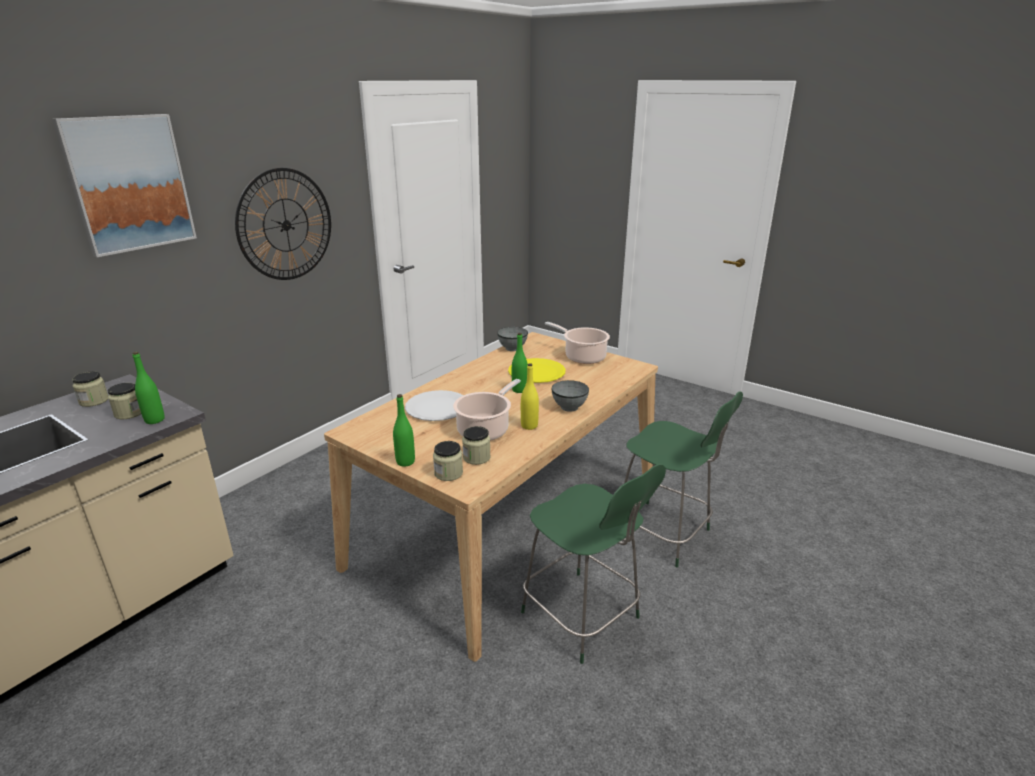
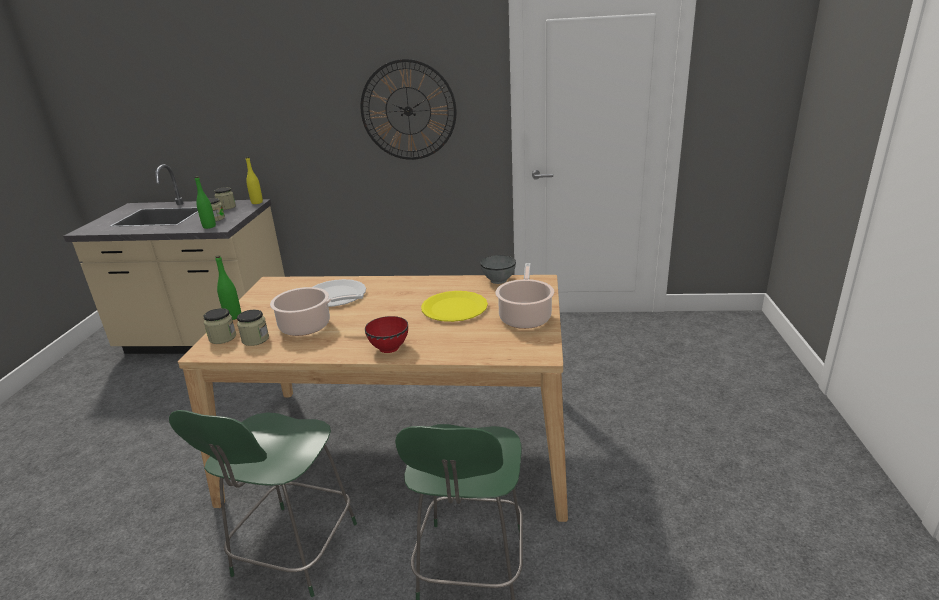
camera: 60 degrees right, 0 degrees up
(129, 184) = (282, 64): picture -> none
(519, 390) = (404, 313): green bottle -> none
(529, 426) = (331, 342): yellow bottle -> yellow bottle (257, 202)
(569, 407) = (389, 348): grey bowl -> red bowl

